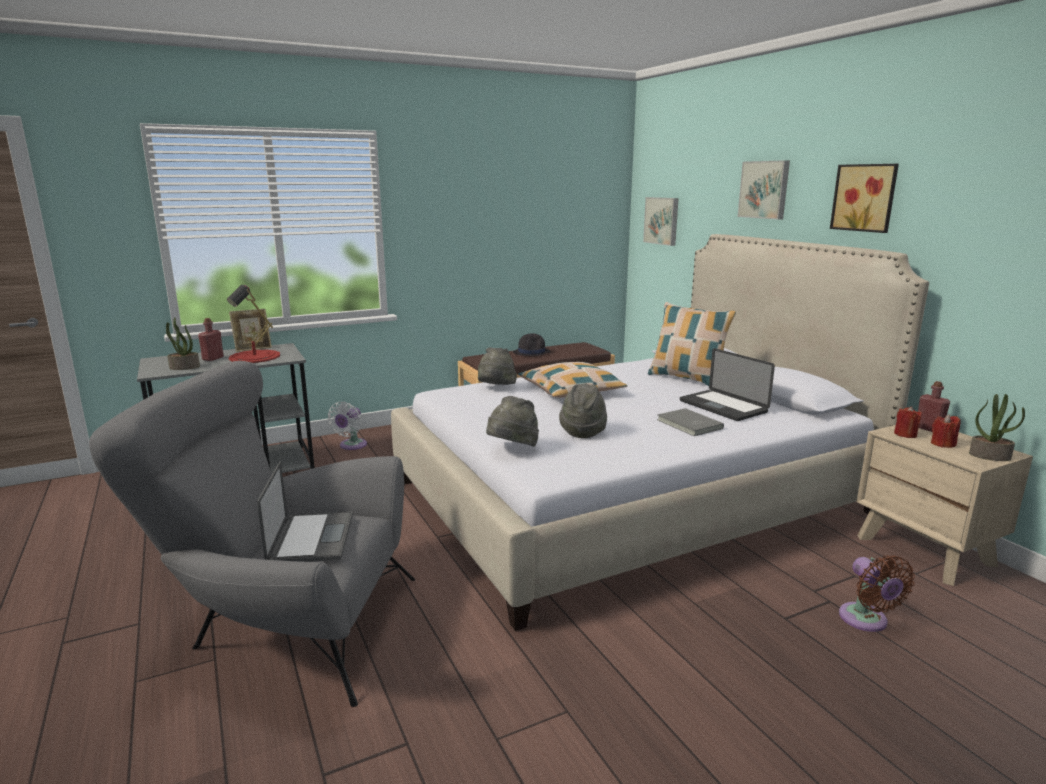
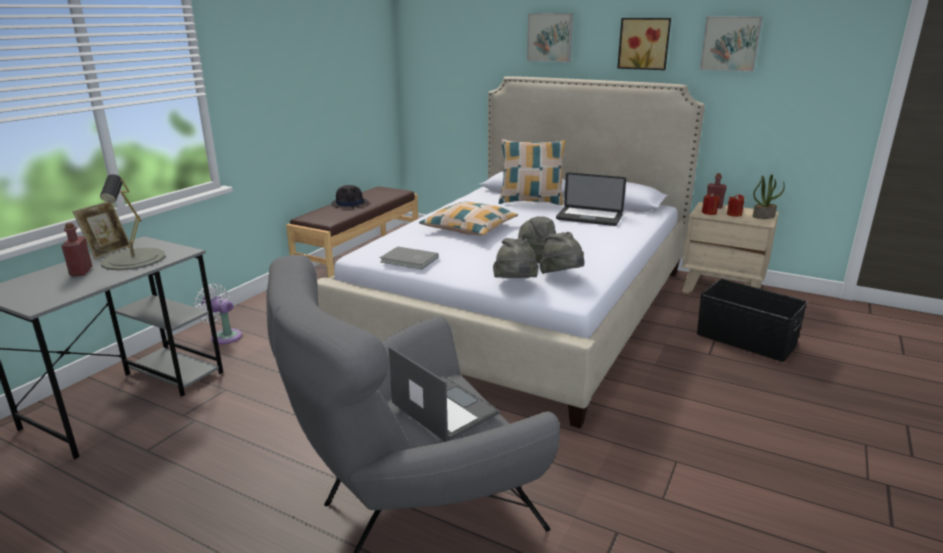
camera: 35 degrees left, 5 degrees up
(184, 367) = (67, 289): potted plant -> none
(254, 357) = (134, 259): red table lamp -> grey table lamp
(351, 446) = (224, 336): white fan -> white fan turned 135 degrees clockwise
(496, 388) = (408, 240): grey hat -> grey hat (562, 277)
(662, 220) = (438, 66): picture -> picture (730, 43)
(689, 424) = (592, 235): grey book -> grey book (409, 260)
(866, 621) = (745, 340): brown fan -> black storage box

